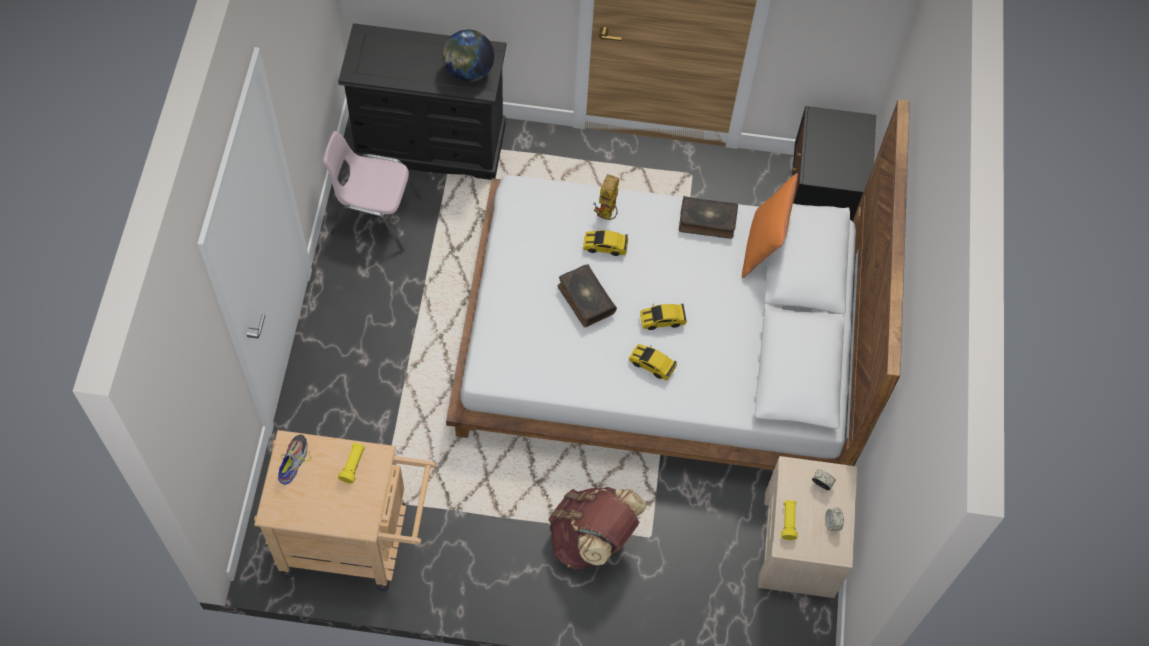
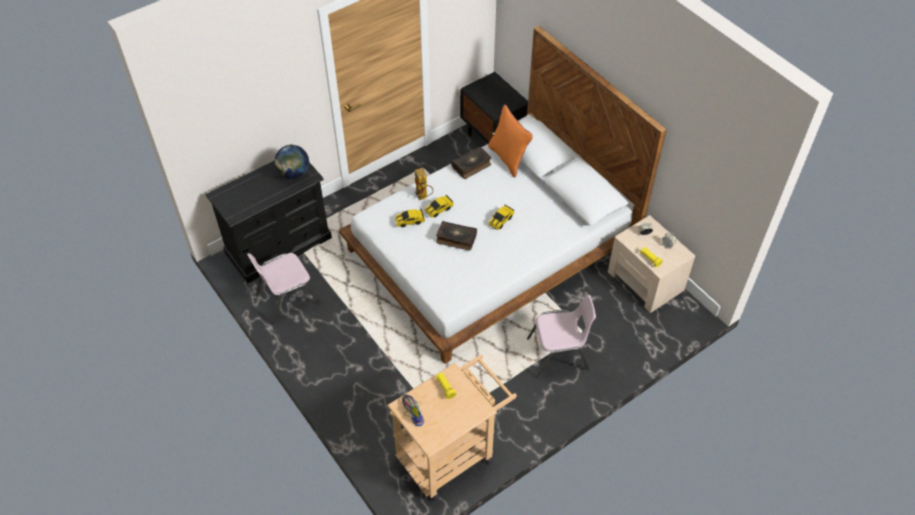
camera: 40 degrees left, 10 degrees down
(592, 539) = (559, 354): brown backpack -> pink chair
(652, 365) = (518, 242): toy car -> toy car (410, 221)

